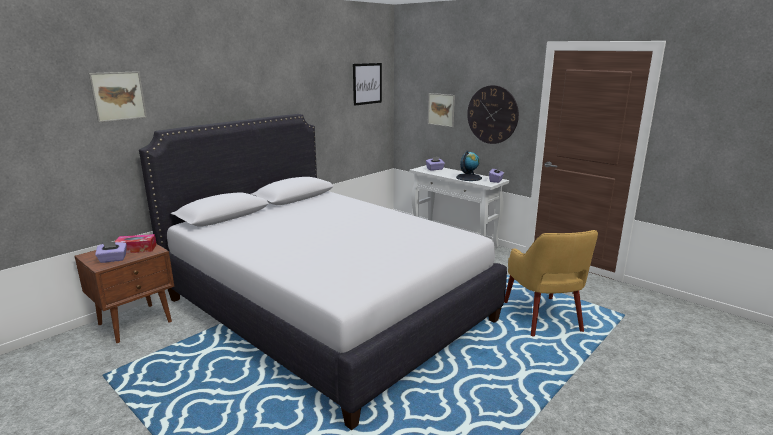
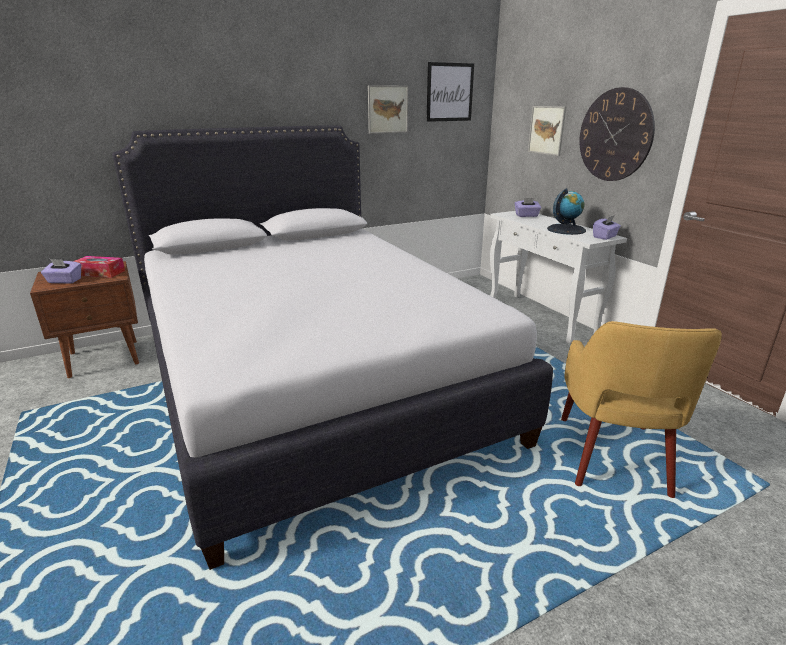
camera: 20 degrees right, 5 degrees up
(118, 96) = (86, 83): picture -> picture (388, 109)

